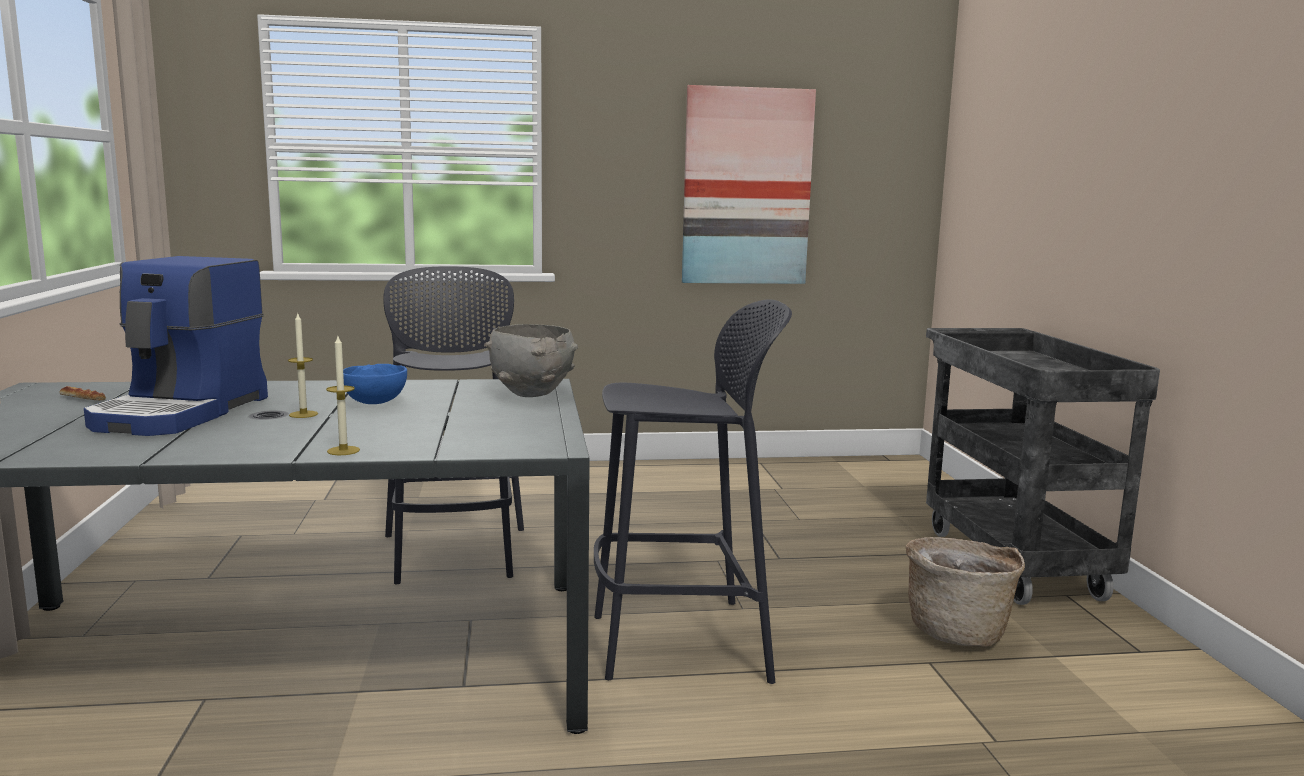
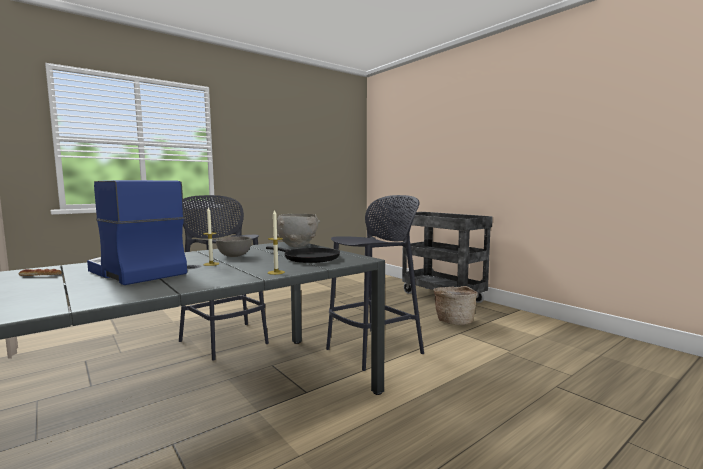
camera: 30 degrees left, 5 degrees down
(182, 412) = (134, 272): coffee machine -> coffee machine turned 150 degrees clockwise
(376, 403) = (235, 256): blue bowl -> grey bowl
(470, 428) = (308, 258): none -> black frying pan
(746, 187) = (299, 163): picture -> none

